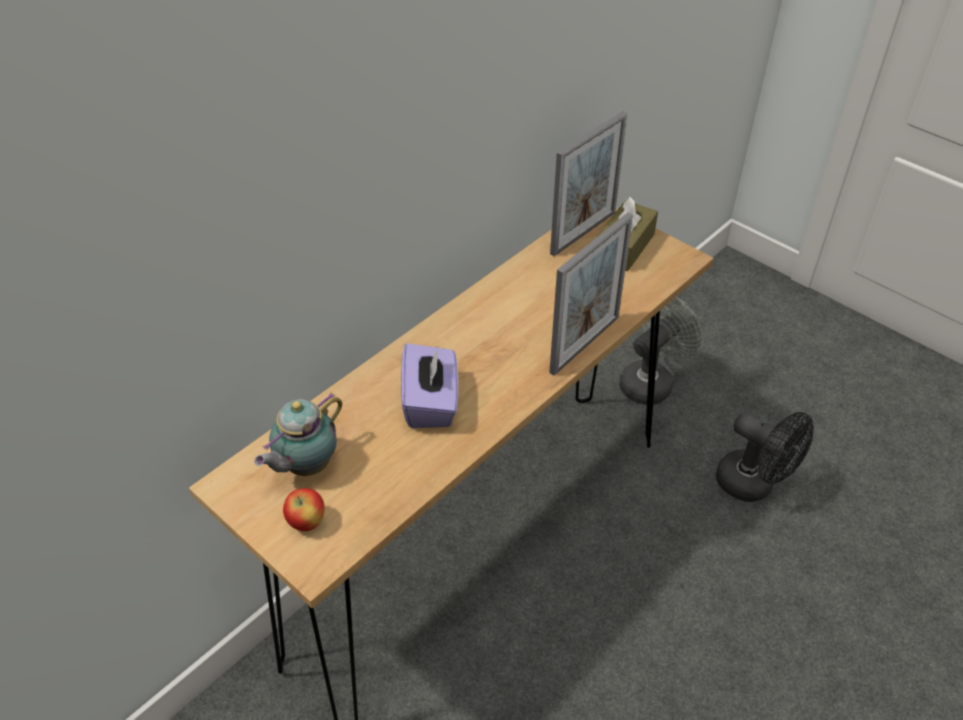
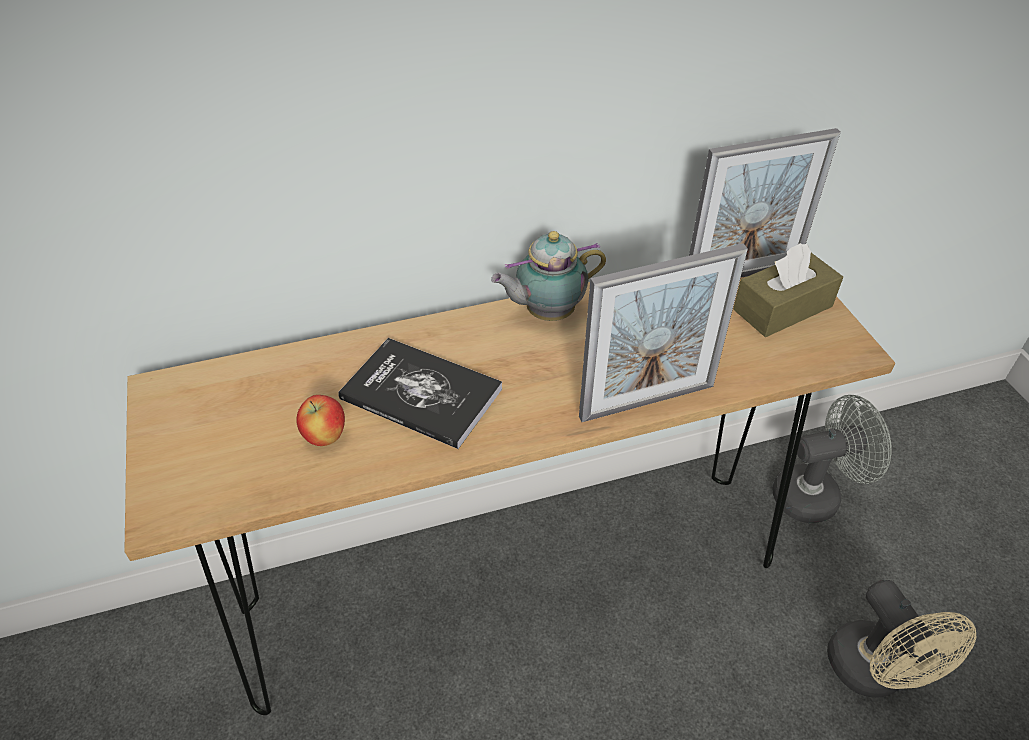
camera: 30 degrees right, 0 degrees up
(305, 466) = (244, 404): teapot -> teapot (546, 313)
(307, 522) = (194, 464): apple -> apple (325, 437)
(431, 403) = (421, 394): purple tissue box -> book
(754, 485) = (874, 674): black fan -> beige fan

